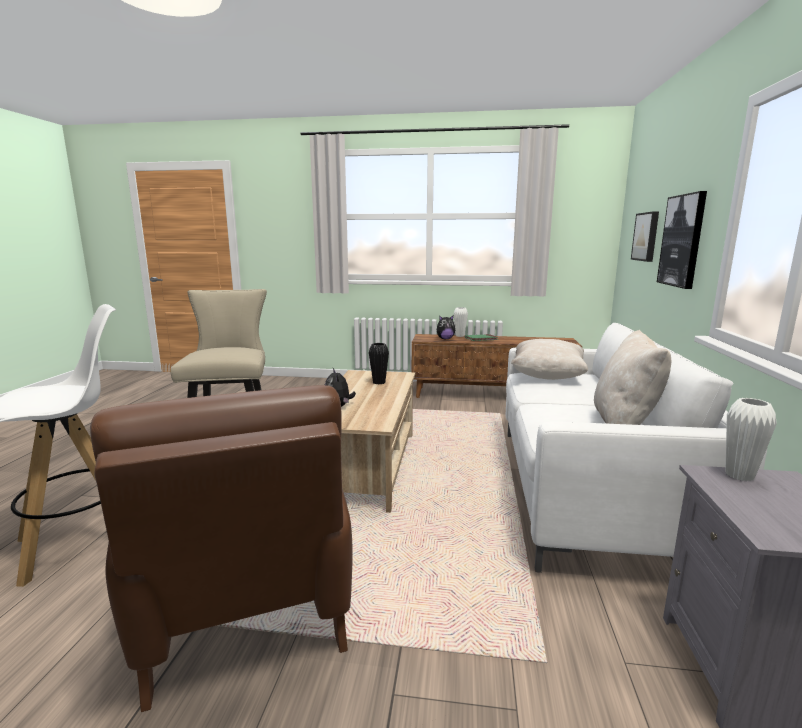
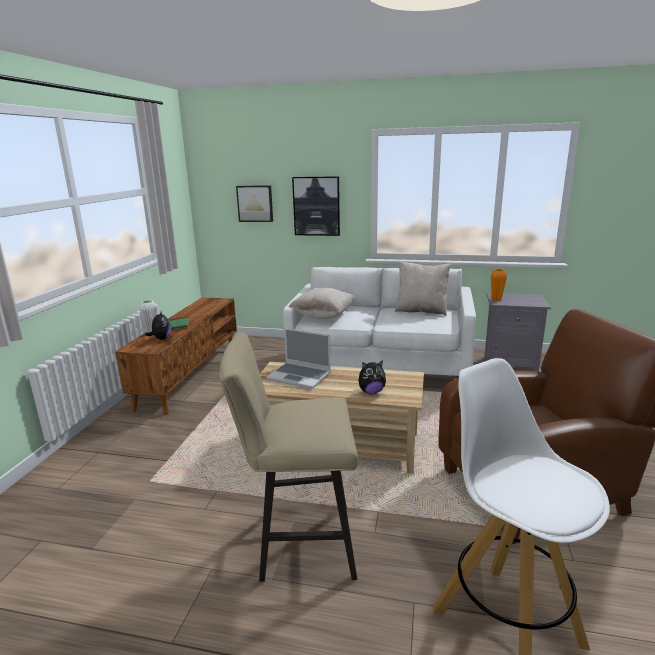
camera: 85 degrees left, 5 degrees up
(379, 382) = (300, 376): black vase -> laptop
(739, 475) = (496, 299): white vase -> orange vase

